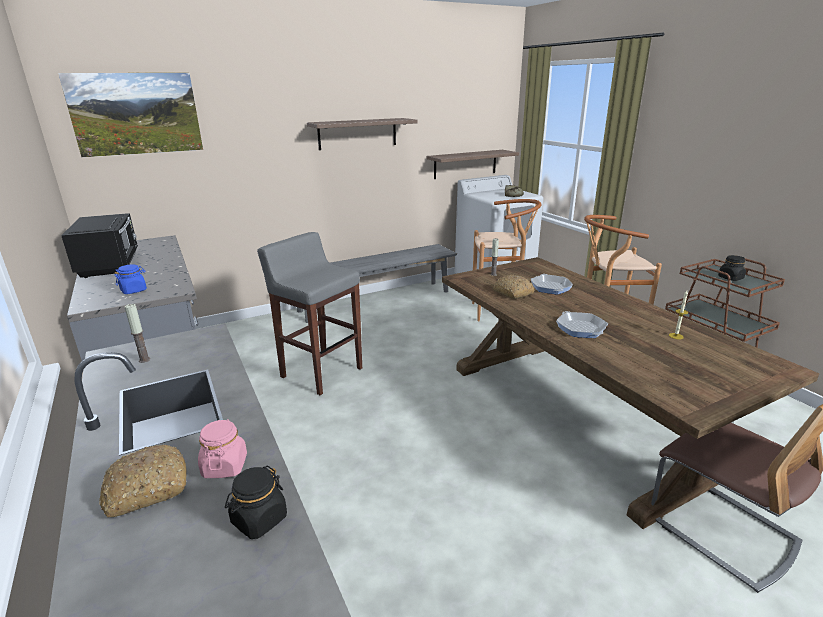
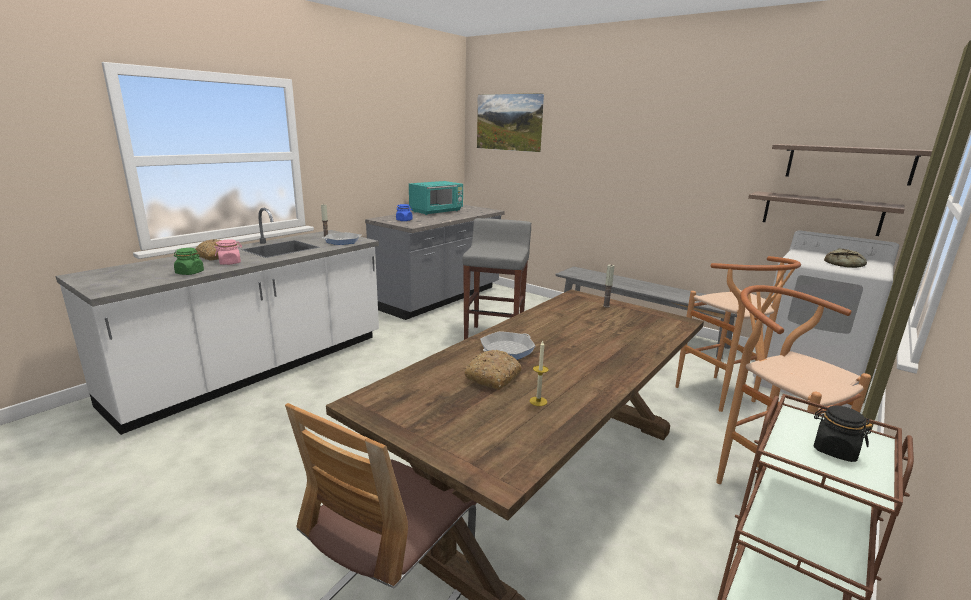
camera: 65 degrees right, 5 degrees down
(111, 265) = (437, 211): black microwave -> turquoise microwave
(259, 520) = (189, 273): black jar -> green jar
(357, 133) = (671, 154): shelf -> shelf (848, 163)
(512, 292) = (566, 317): bread -> bread (493, 377)
(550, 287) = (606, 332): frying pan -> frying pan (342, 241)

